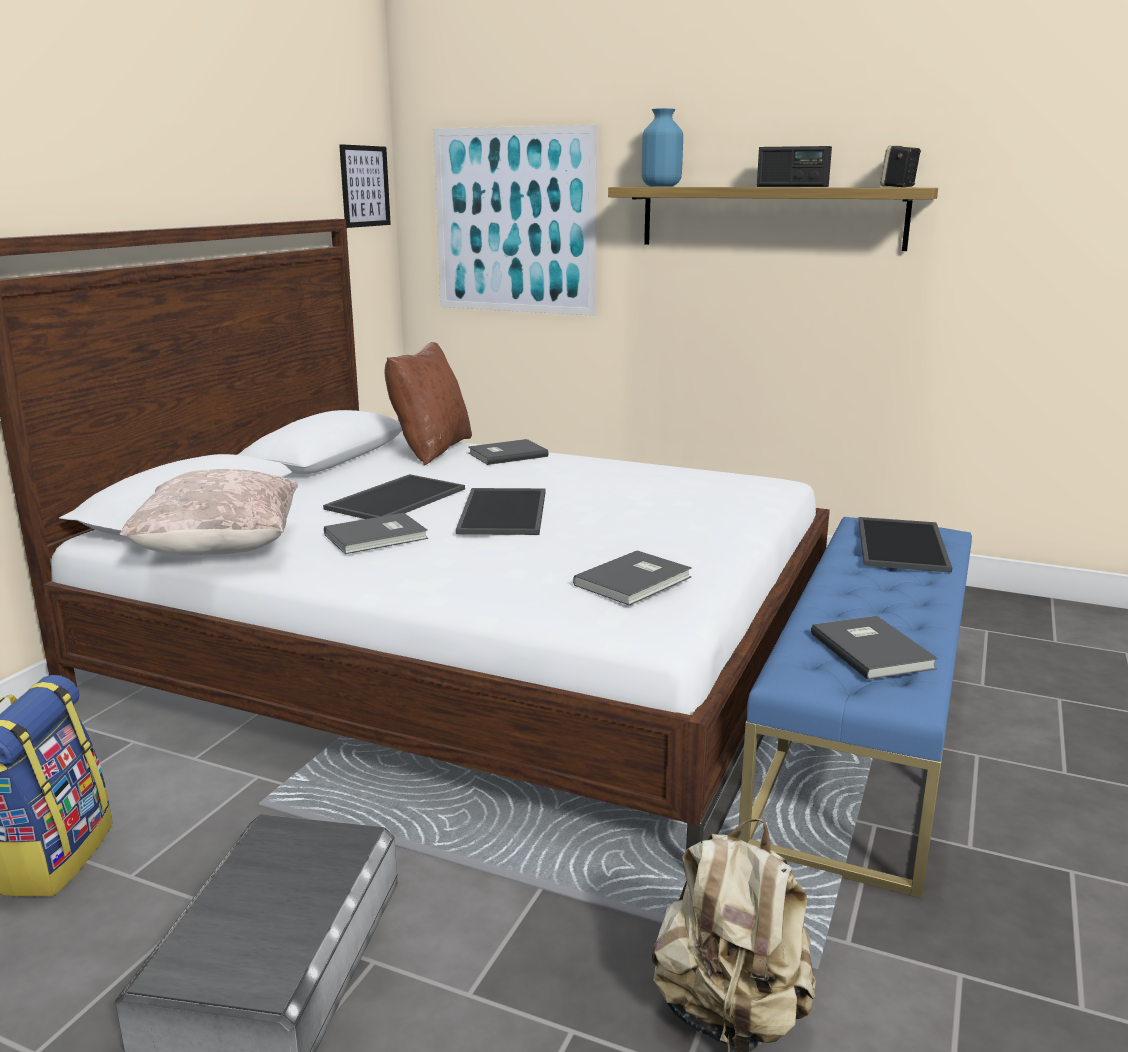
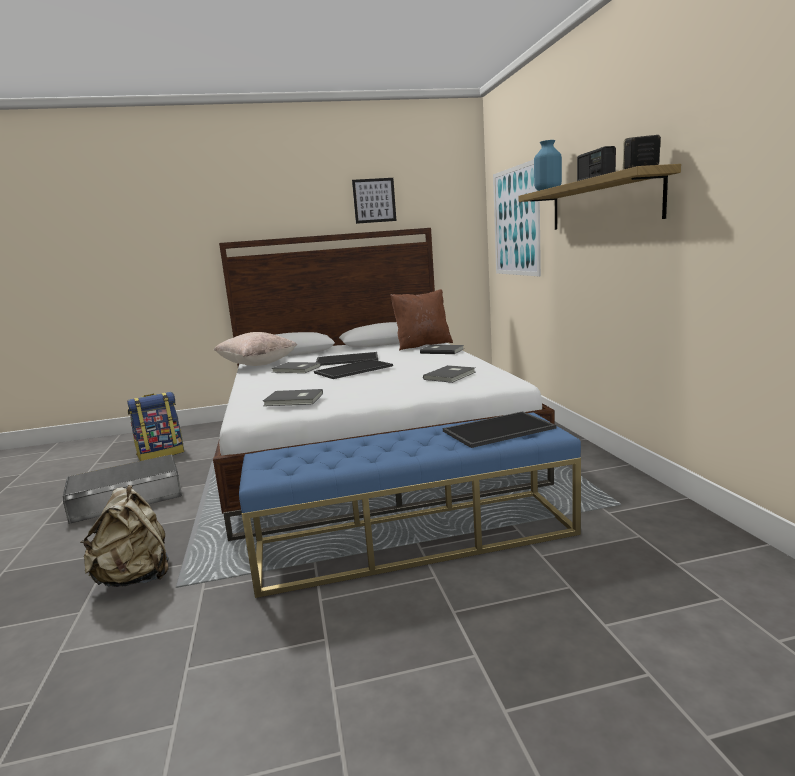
camera: 55 degrees right, 5 degrees down
(364, 186) = (457, 210): picture -> picture (374, 200)
(873, 650) = (315, 459): grey book -> grey book (451, 375)

